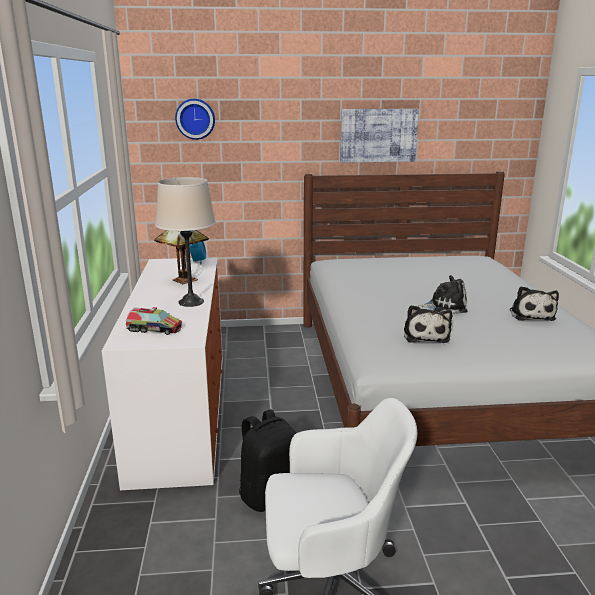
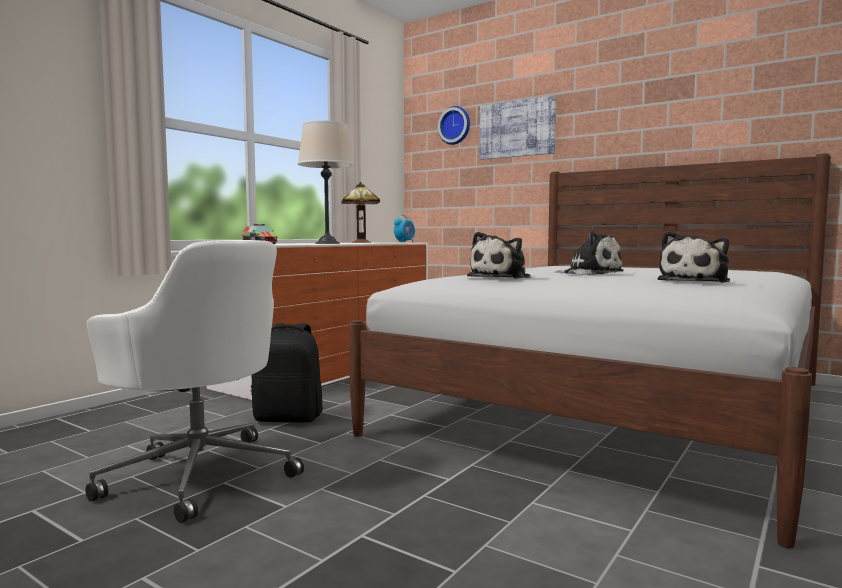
camera: 40 degrees right, 15 degrees down
(378, 135) = (640, 123): picture -> picture (517, 129)

